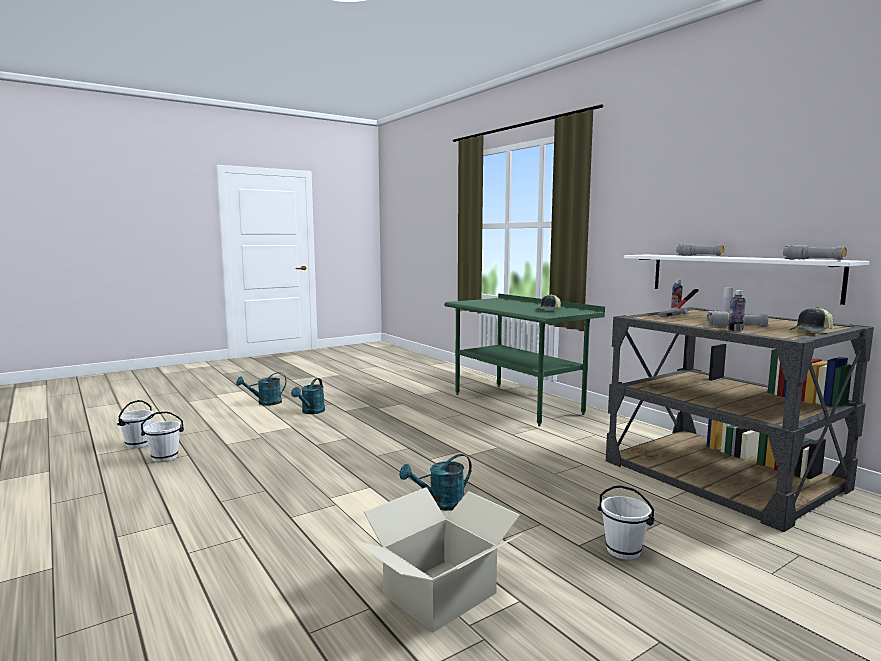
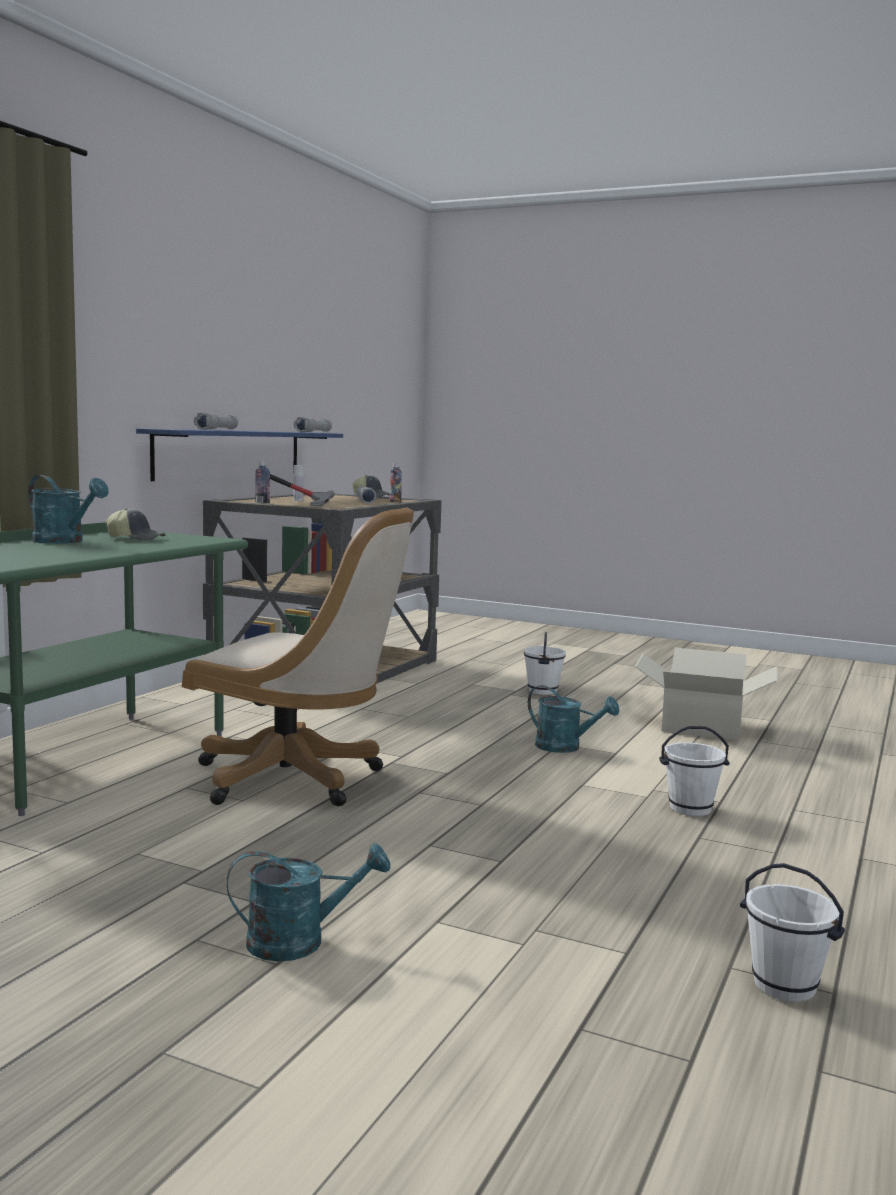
camera: 120 degrees left, 0 degrees up
(138, 444) = (815, 1084): white bucket -> white bucket (690, 809)
(265, 403) = (265, 1065): turquoise watering can -> turquoise watering can (65, 541)
(453, 430) = (300, 779): none -> office chair
(739, 276) = (230, 454): white shelf -> blue shelf

